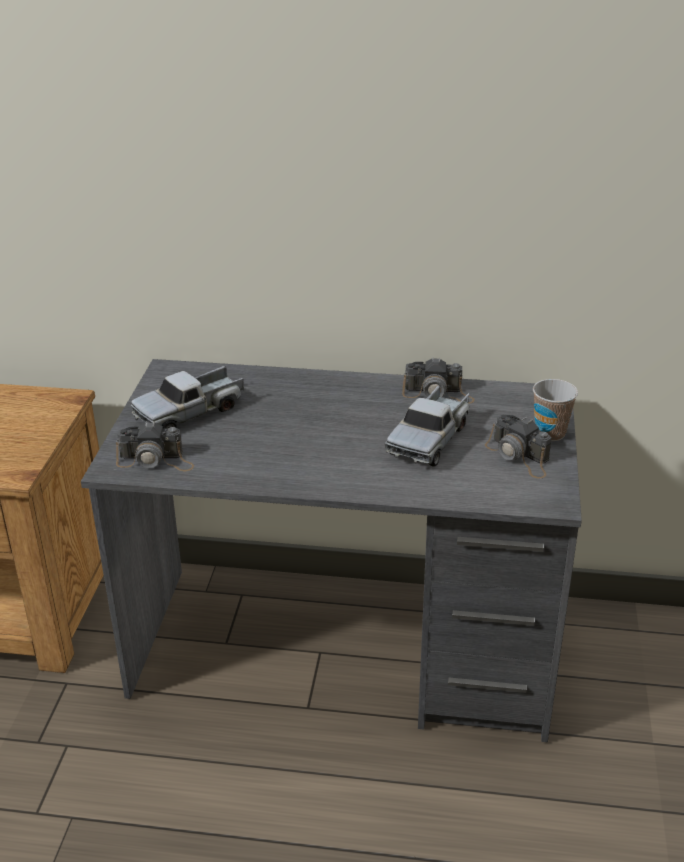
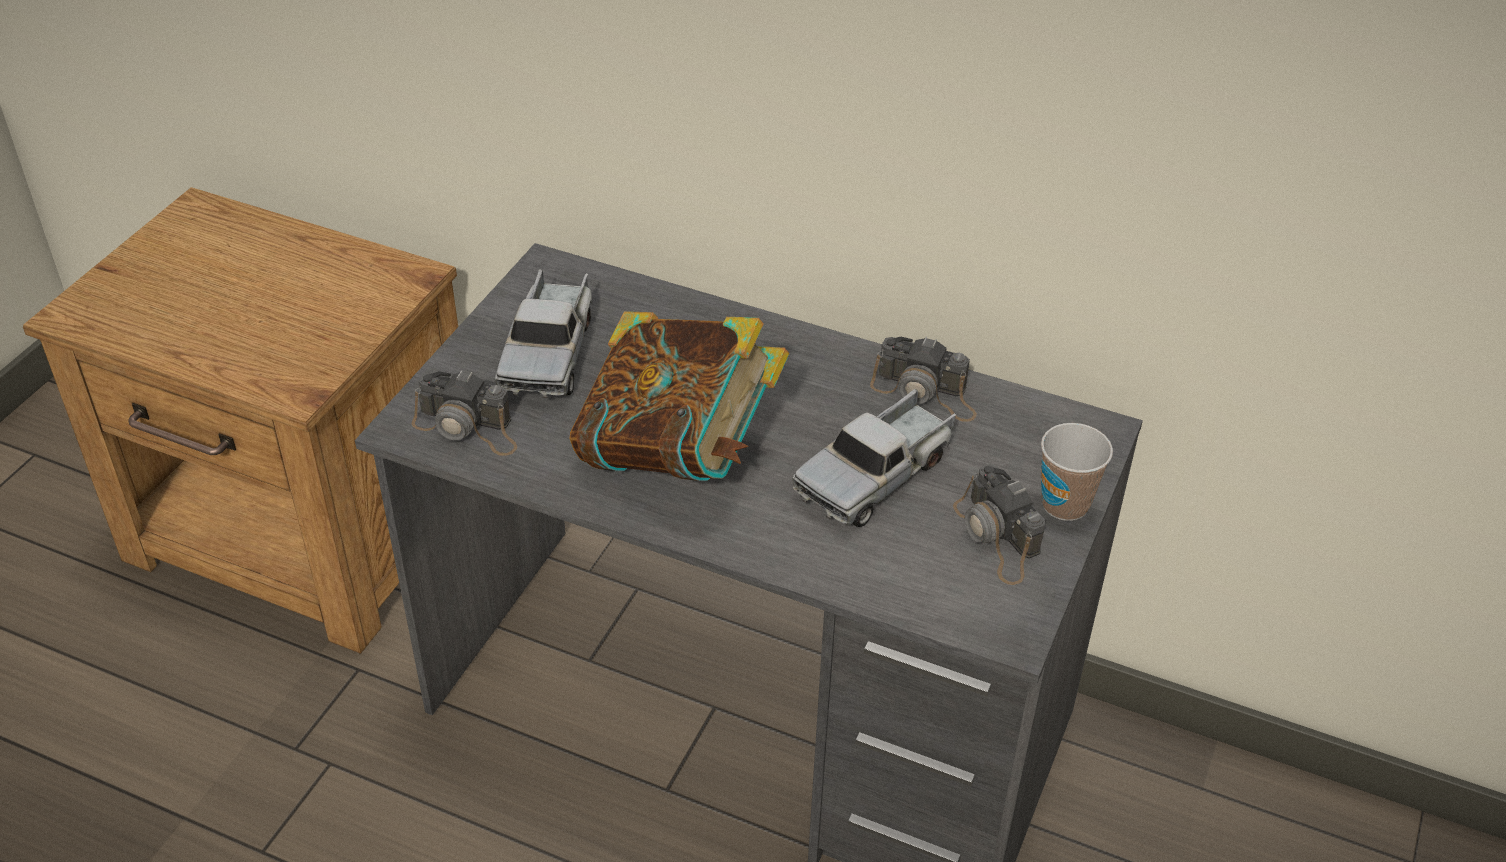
camera: 15 degrees right, 10 degrees up
(190, 412) = (549, 351): toy truck -> toy truck turned 60 degrees counterclockwise
(302, 450) = (679, 453): none -> book

